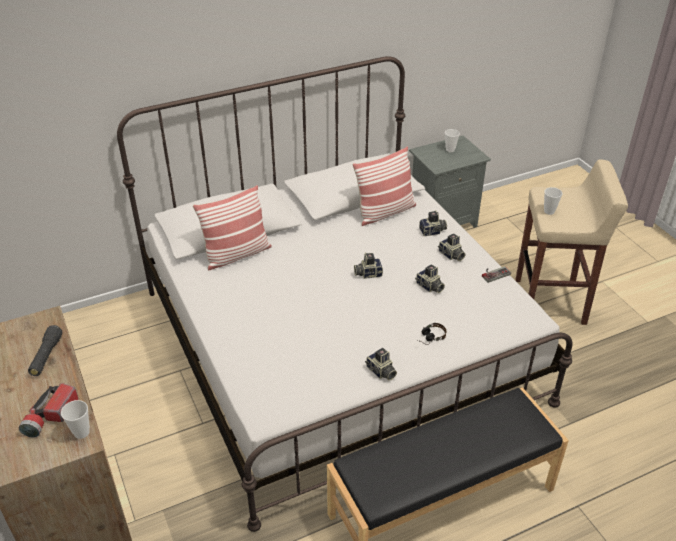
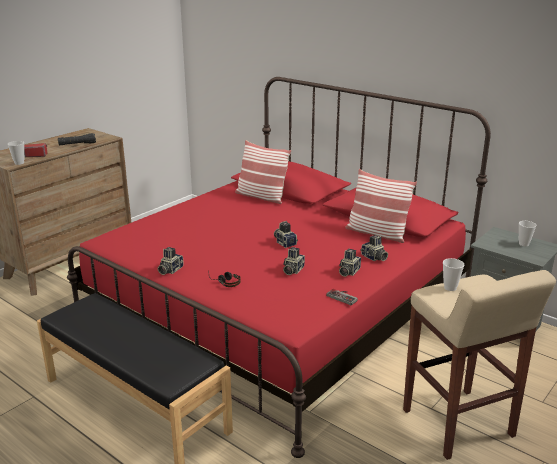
camera: 65 degrees right, 15 degrees down
(337, 344) = (278, 311): white bed -> red bed

